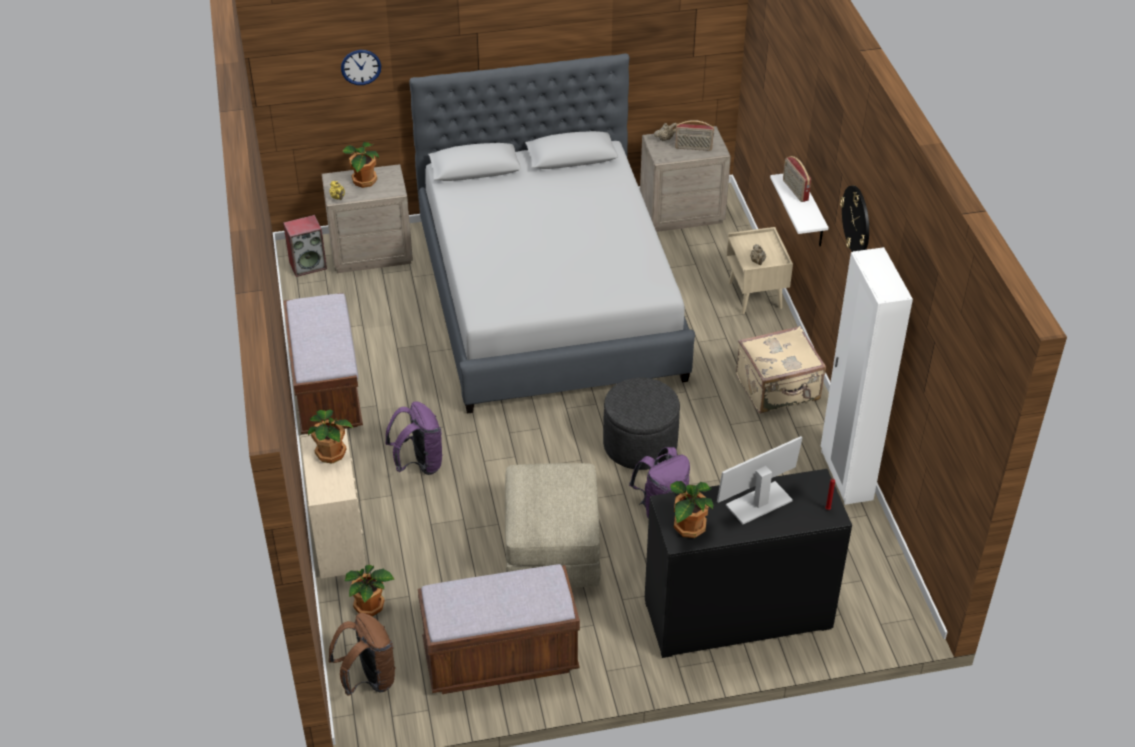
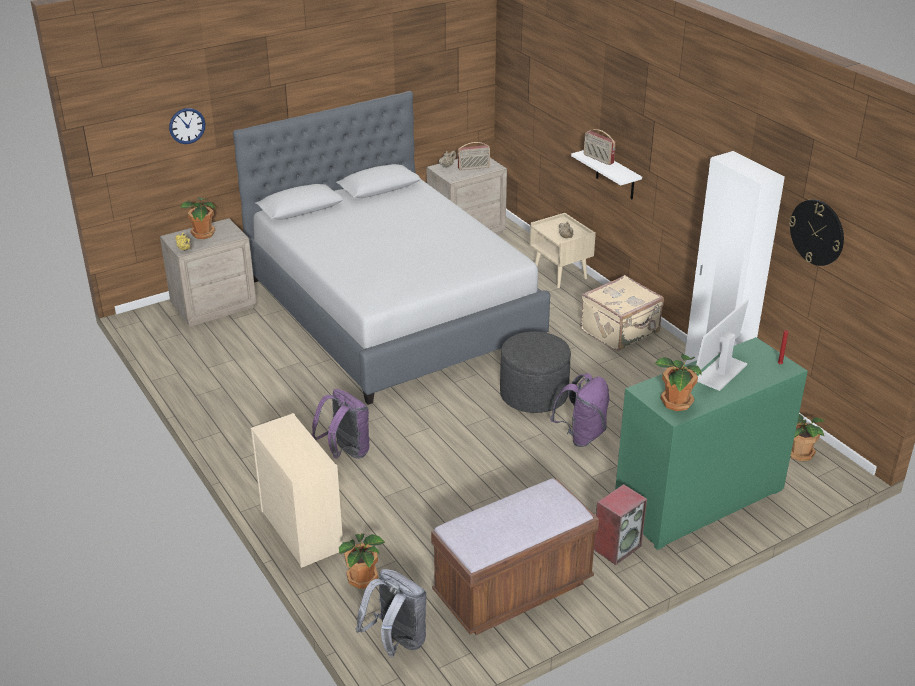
camera: 20 degrees left, 10 degrees down
(308, 265) = (159, 326): speaker -> speaker (617, 547)
(326, 392) = (227, 416): brown bench -> none
(331, 453) = (290, 435): potted plant -> potted plant (800, 453)
(368, 679) = (396, 642): brown backpack -> grey backpack
(553, 548) = (507, 489): beige ottoman -> none
(737, 616) = (699, 500): black dresser -> green dresser
(856, 220) = (684, 149): wall clock -> wall clock (817, 232)

